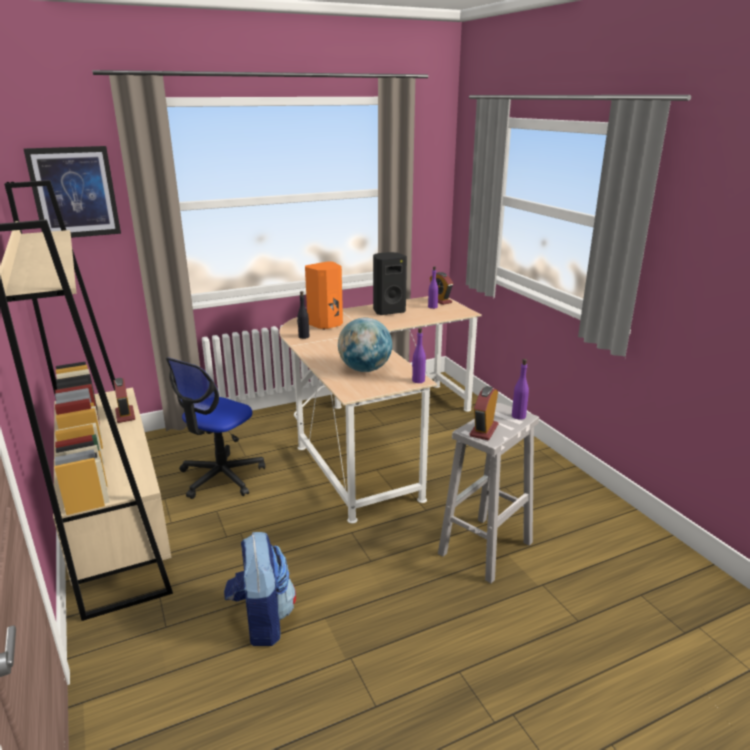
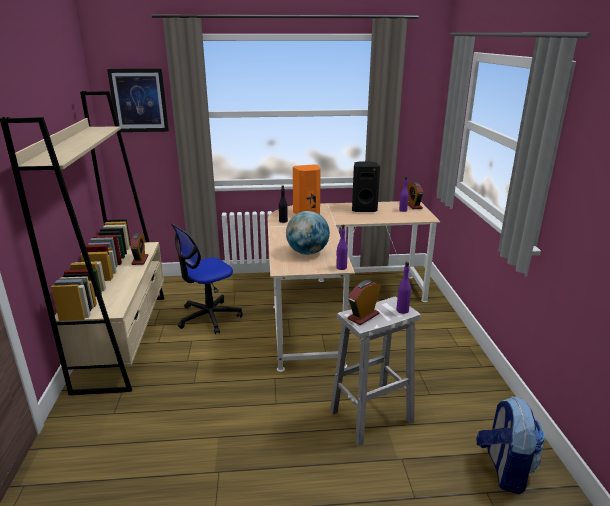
camera: 20 degrees right, 0 degrees up
(262, 620) = (175, 426): backpack -> backpack (504, 469)

